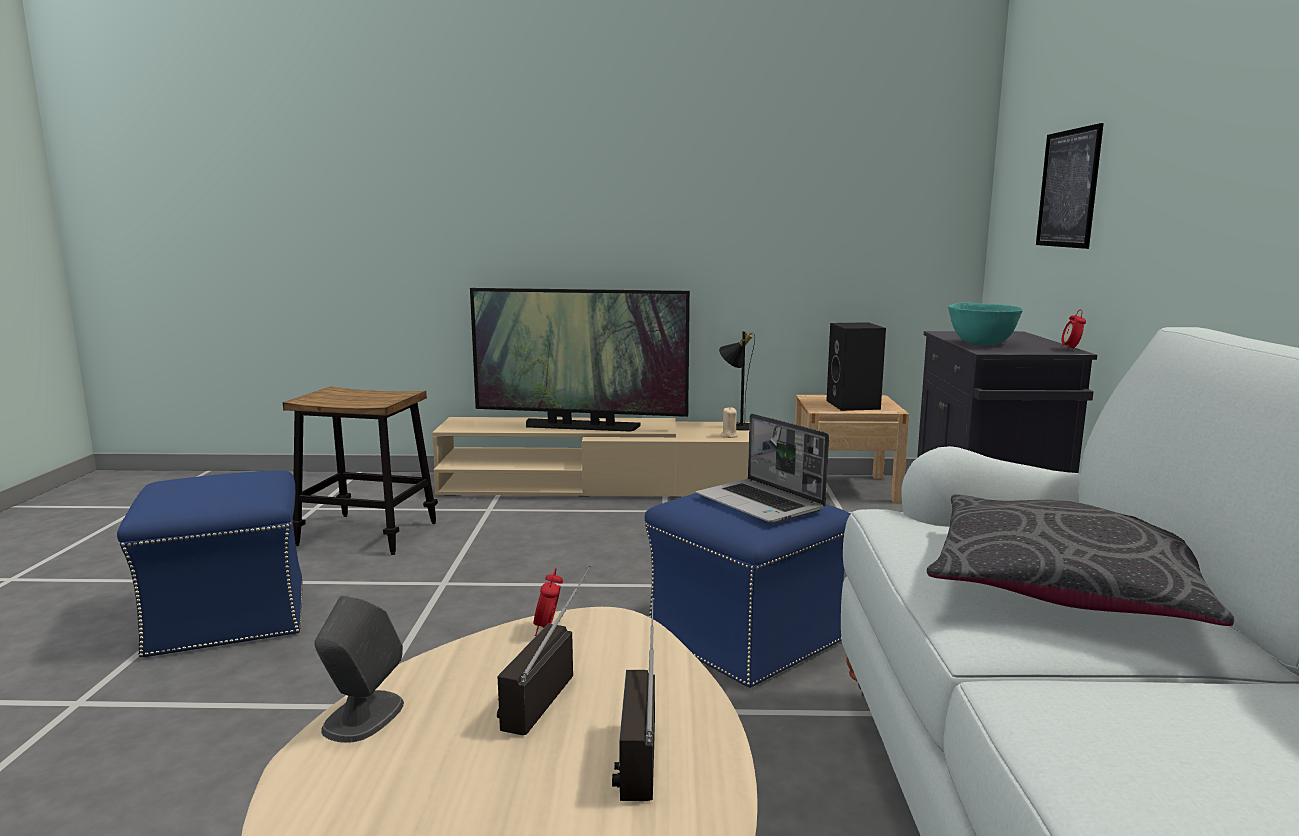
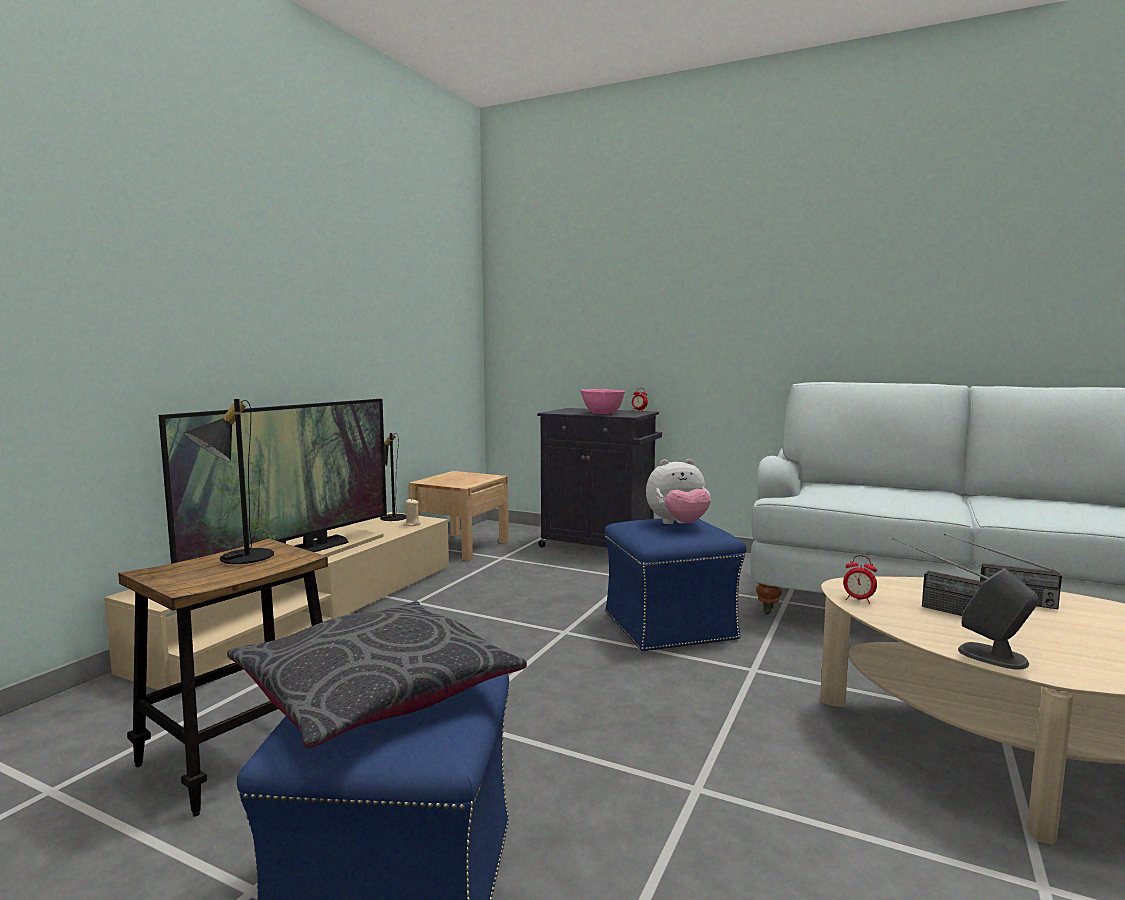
camera: 65 degrees left, 5 degrees down
(372, 395) = (235, 558): none -> black table lamp
(761, 503) = (678, 525): laptop -> plush toy
(854, 405) = (467, 479): black speaker -> none
(981, 343) = (602, 413): turquoise bowl -> pink bowl
(1062, 583) = (892, 493): grey pillow -> grey pillow (375, 691)
(1068, 188) = (593, 319): picture -> none

